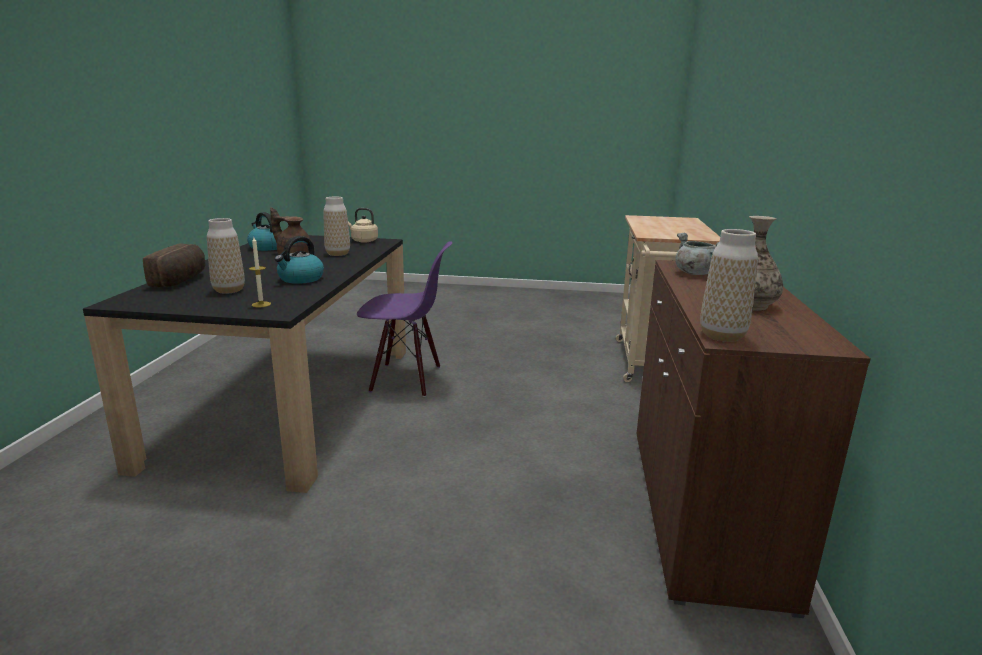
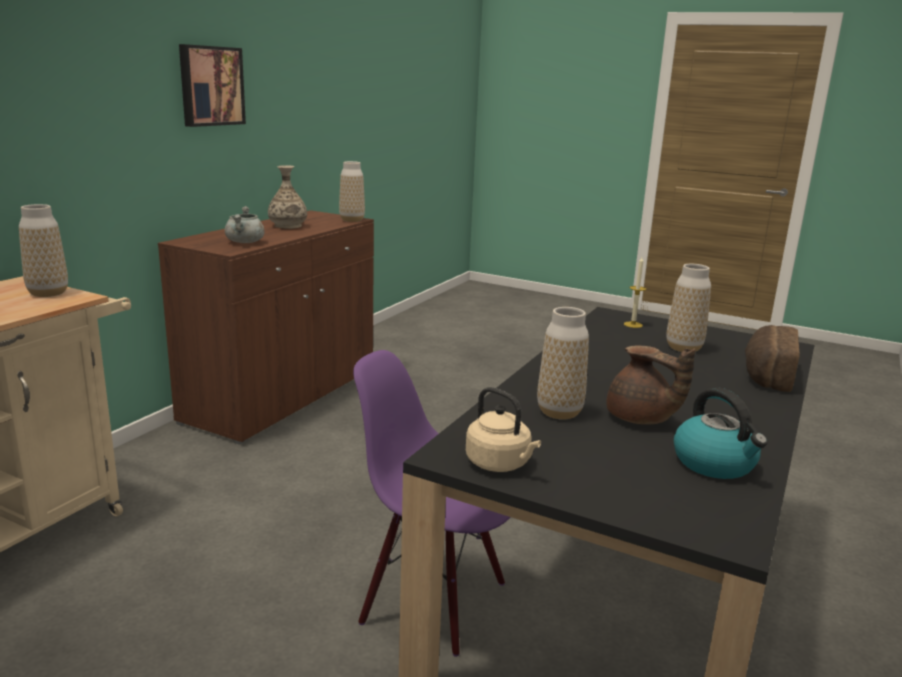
camera: 160 degrees left, 0 degrees up
(300, 279) = (606, 355): kettle -> none
(669, 235) = (48, 293): none -> vase
(833, 99) = (210, 86): none -> picture

